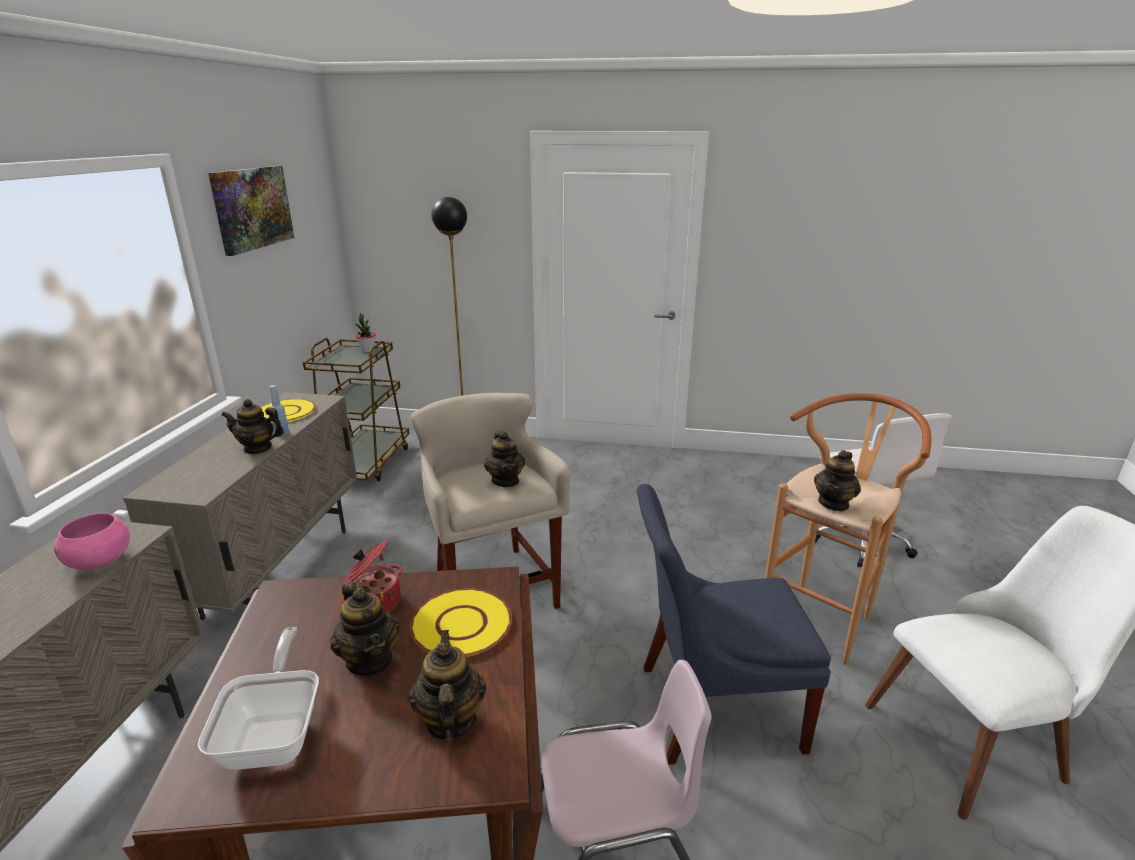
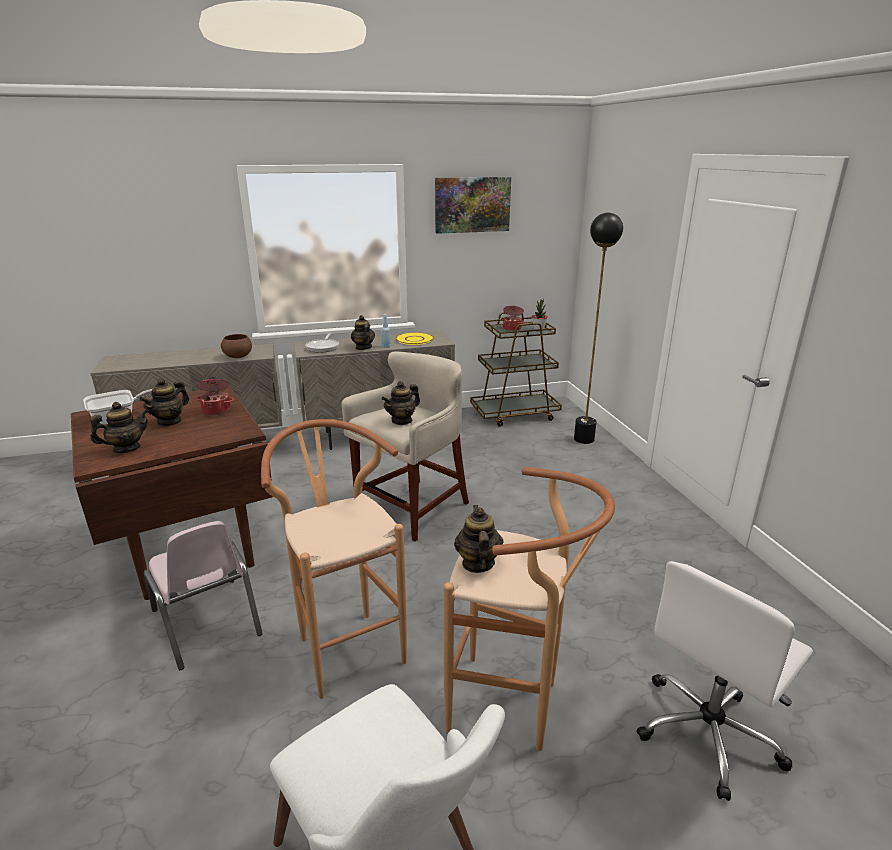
camera: 65 degrees right, 0 degrees up
(100, 561) = (238, 357): pink bowl -> brown bowl
(199, 476) = (323, 347): none -> frying pan
(342, 359) = (512, 328): none -> cooking pot
(461, 624) = (202, 433): yellow plate -> none
(711, 707) = (345, 644): blue chair -> brown stool
(834, 503) = (477, 563): teapot -> teapot turned 75 degrees clockwise

